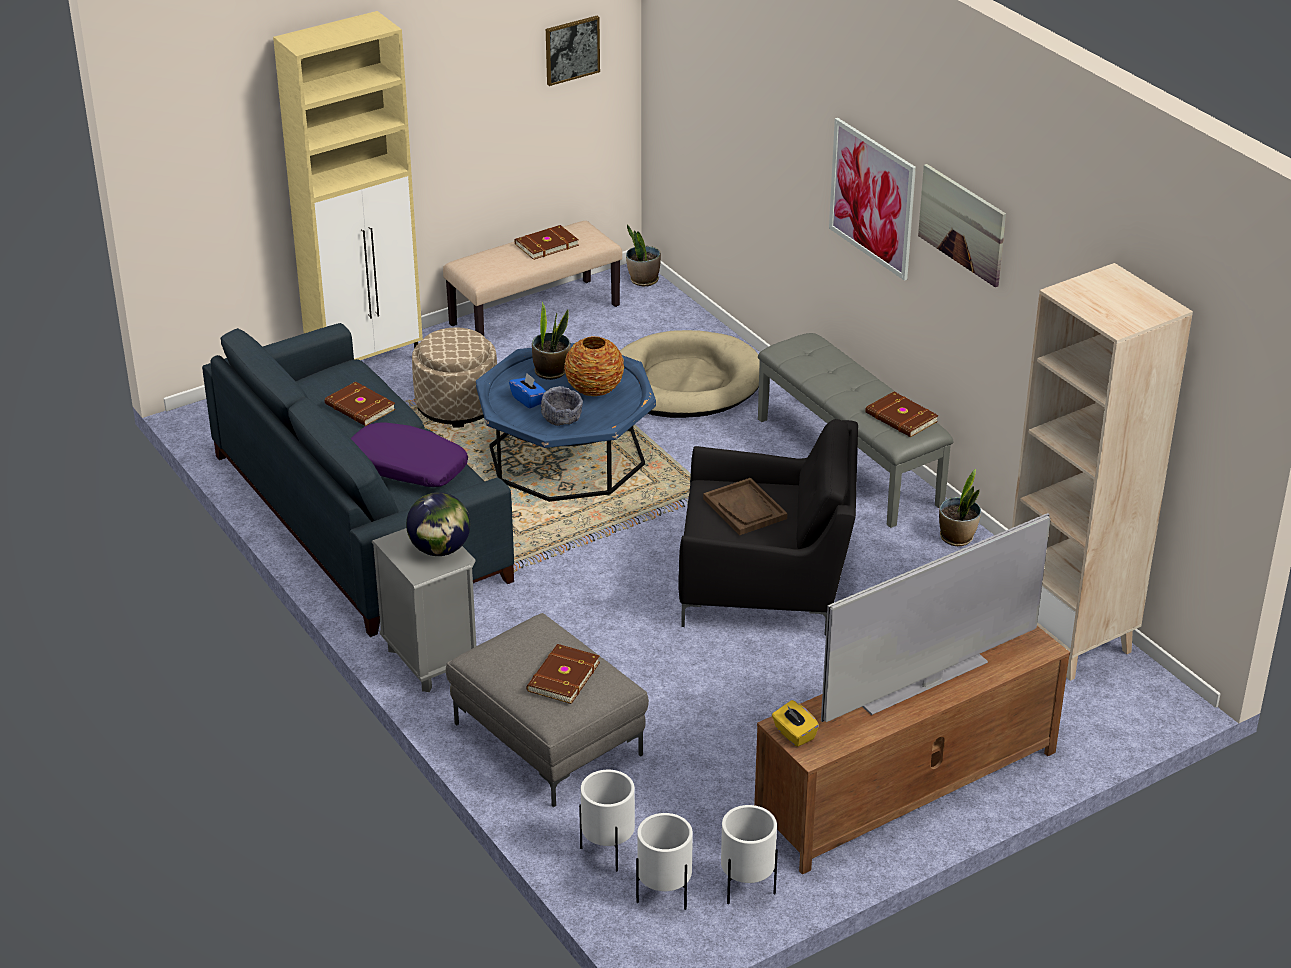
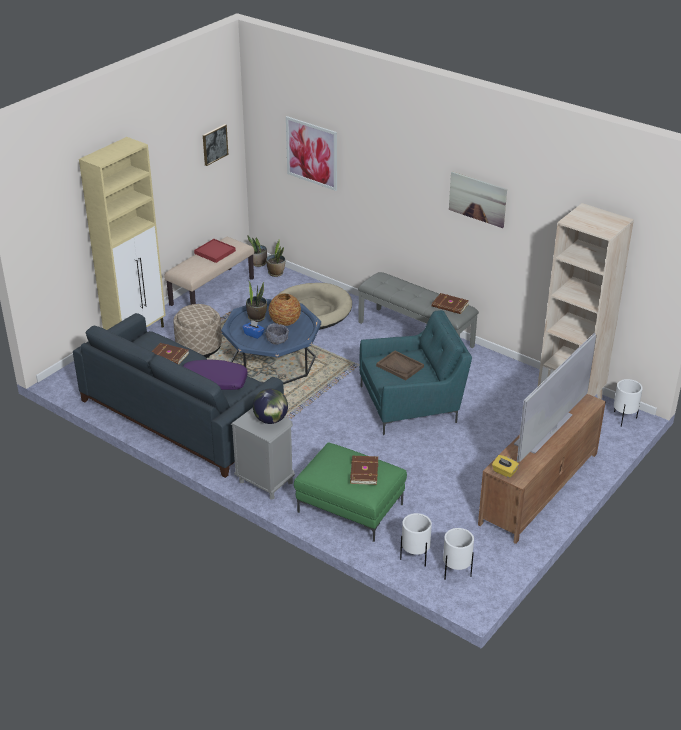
camera: 20 degrees left, 0 degrees up
(545, 244) = (214, 252): brown book -> red tray
(545, 739) = (349, 508): grey ottoman -> green ottoman
(746, 888) = (493, 558): white planter -> white planter (623, 419)
(767, 583) = (412, 403): black armchair -> turquoise armchair
(872, 198) = (415, 195): picture -> picture (312, 153)
(957, 538) = (489, 361): potted plant -> potted plant (276, 273)

